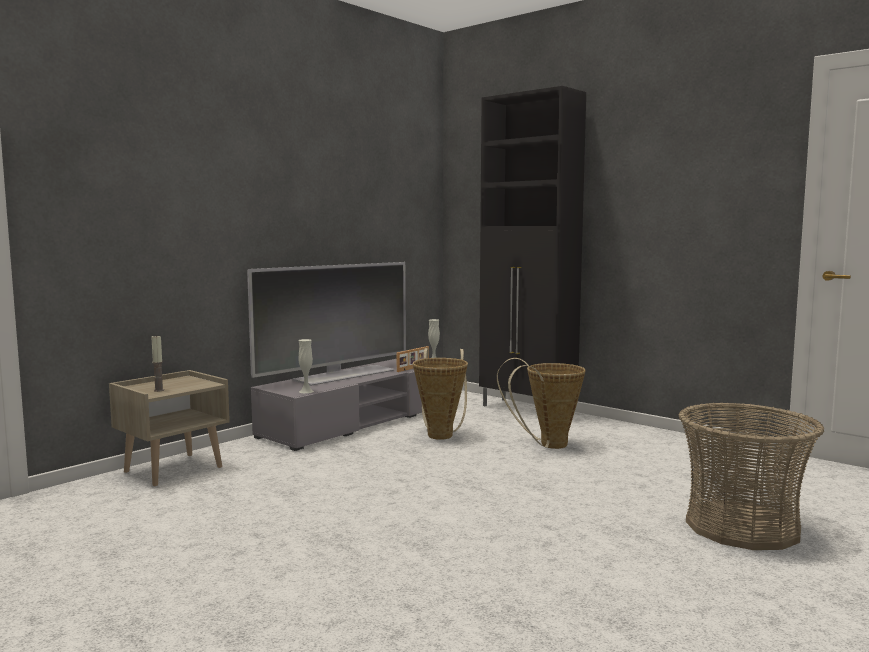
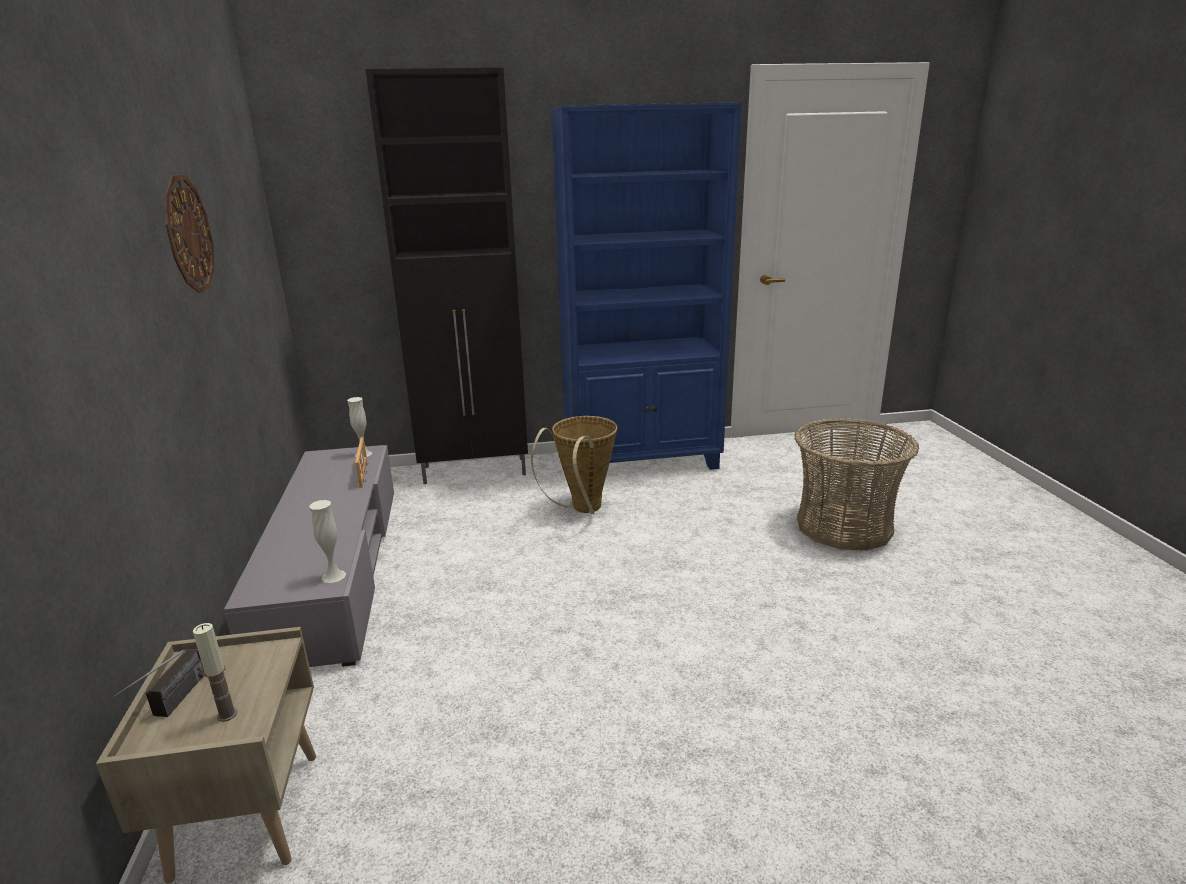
camera: 50 degrees left, 15 degrees up
(154, 384) = (171, 706): none -> radio
(321, 186) = (188, 234): none -> wall clock
(343, 375) = (305, 523): television -> none
(441, 434) = (465, 545): basket -> none
(660, 440) = (642, 461): none -> blue bookcase

